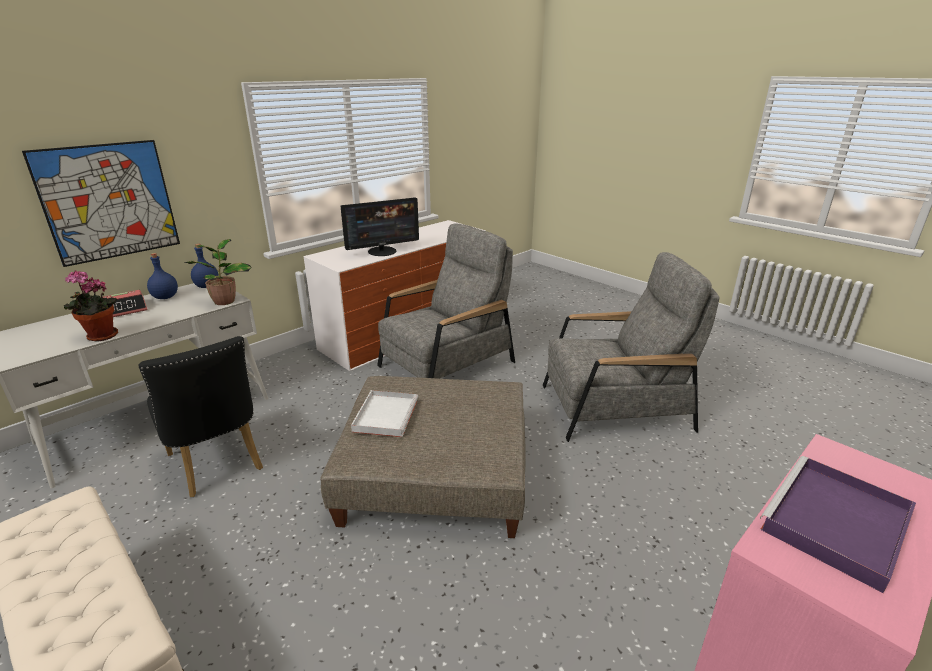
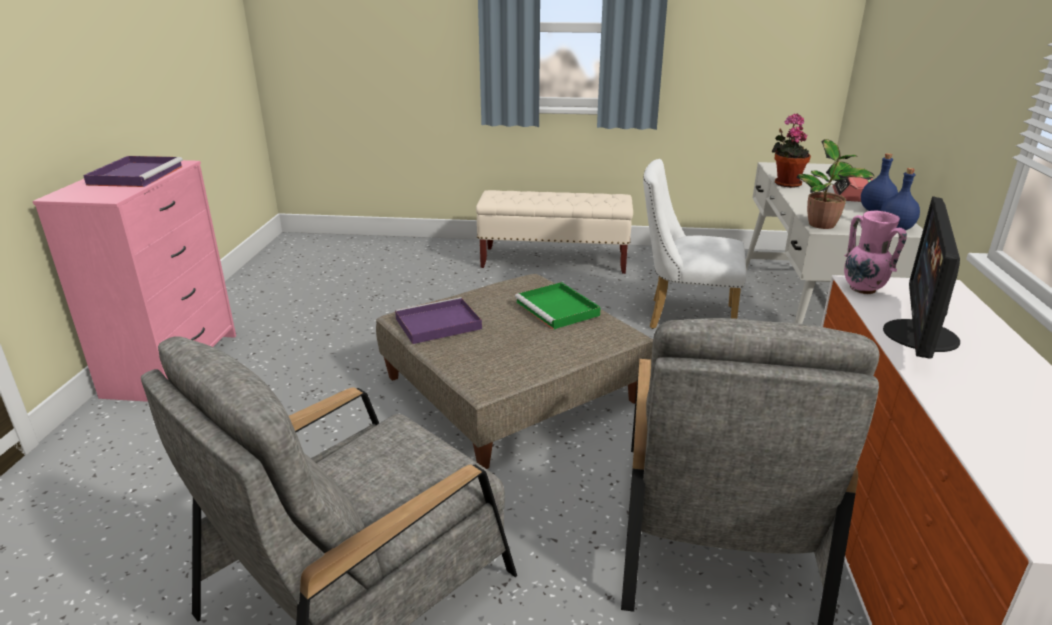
camera: 140 degrees right, 0 degrees up
(109, 202) = (928, 85): picture -> none
(218, 466) = (684, 317): black chair -> white chair
(349, 264) = (863, 290): none -> pink vase
(386, 415) = (558, 309): white tray -> green tray
(485, 446) = (436, 324): none -> purple tray

